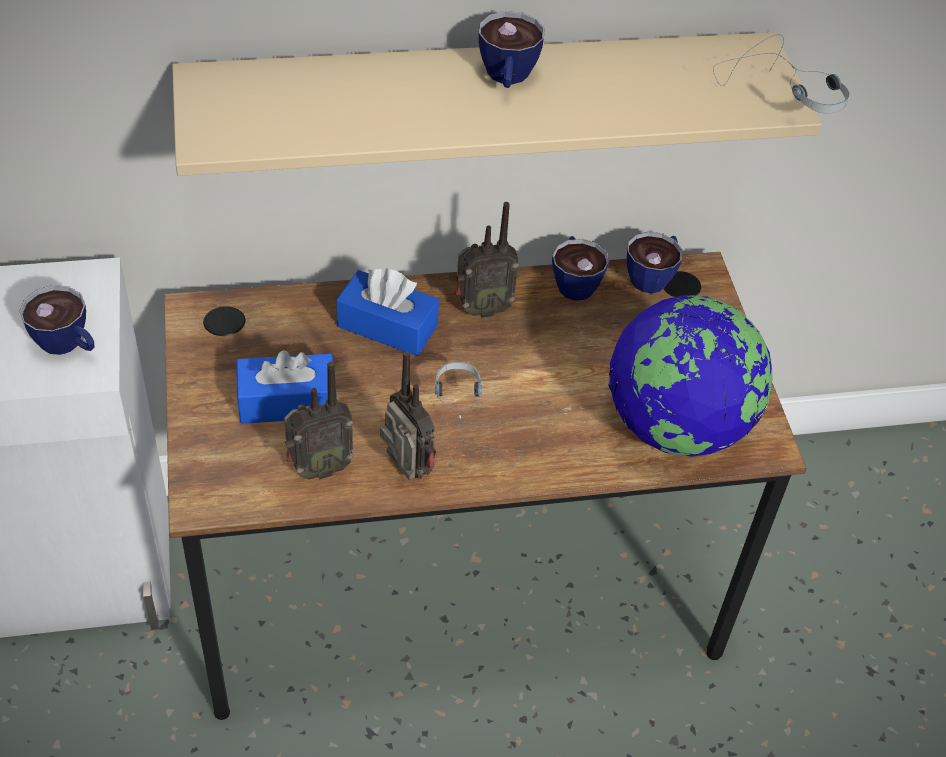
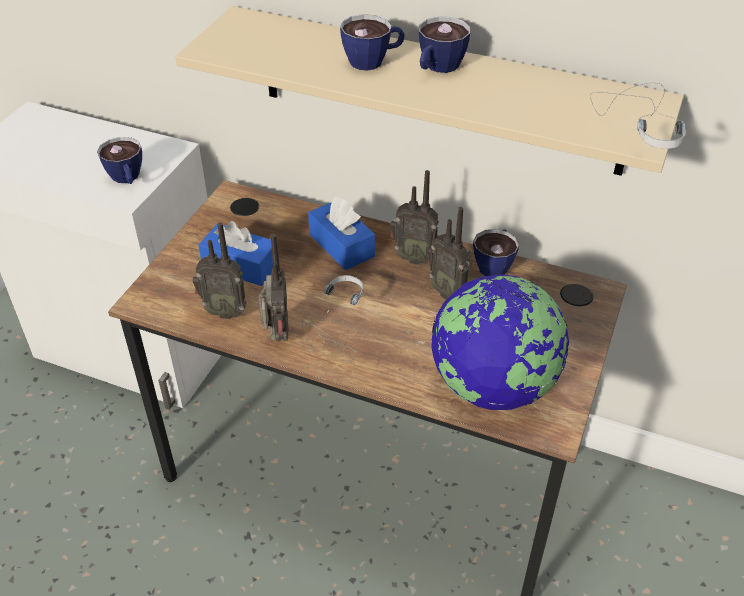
camera: 35 degrees right, 5 degrees down
(551, 336) = (448, 292): none -> radio
(653, 276) = (558, 281): cup -> cup (373, 61)

